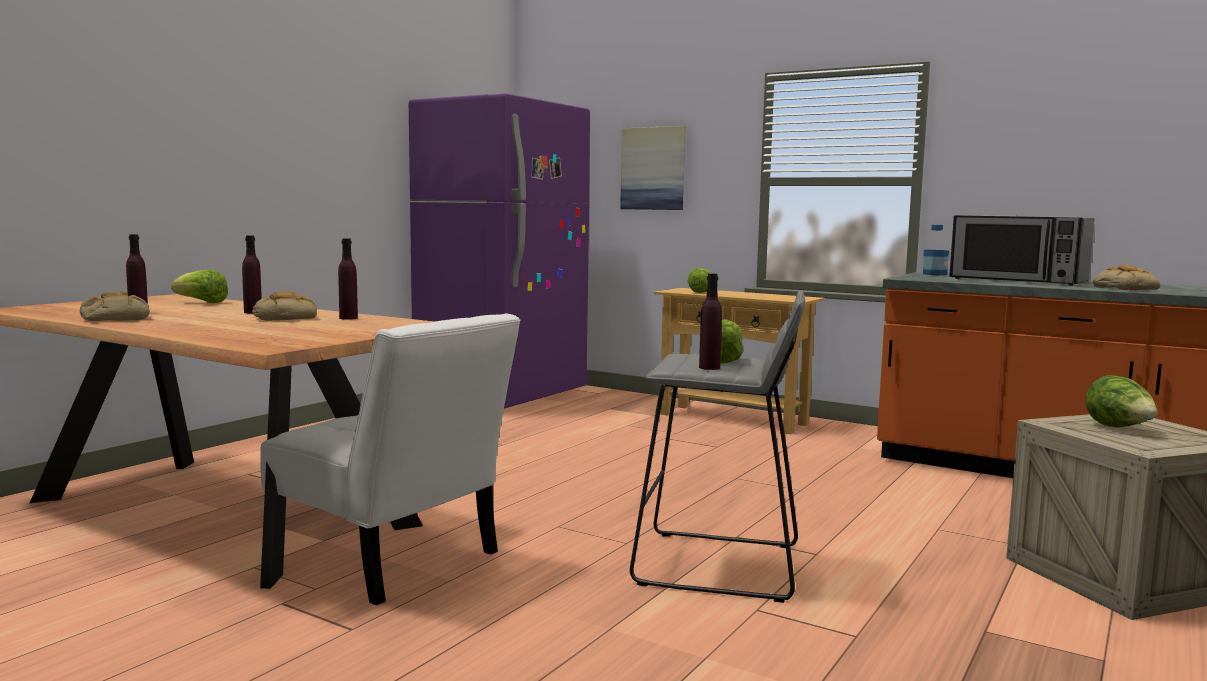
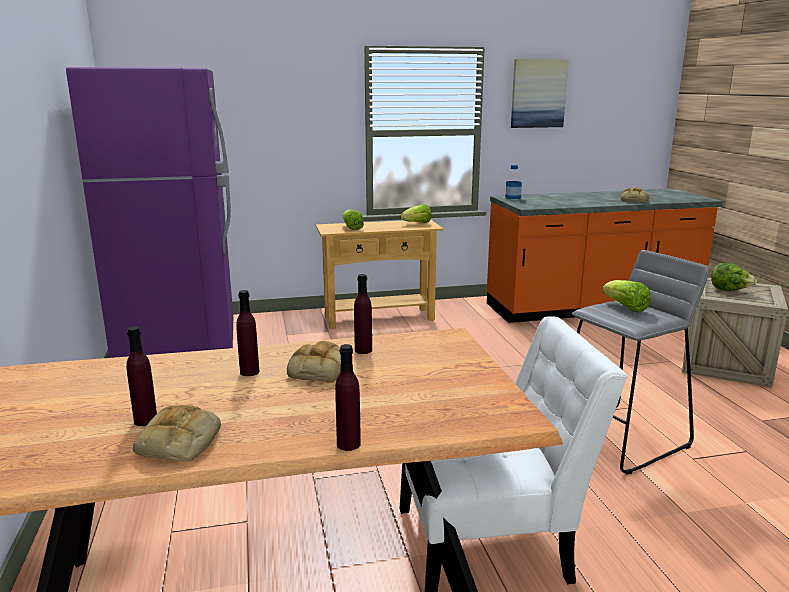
camera: 45 degrees left, 10 degrees up
(201, 302) = (116, 374): lettuce -> lettuce (417, 223)
(653, 168) = (267, 123): picture -> picture (538, 93)
(709, 367) = (650, 319): purple bottle -> purple bottle (348, 444)
(1017, 280) = (570, 199): microwave -> none

